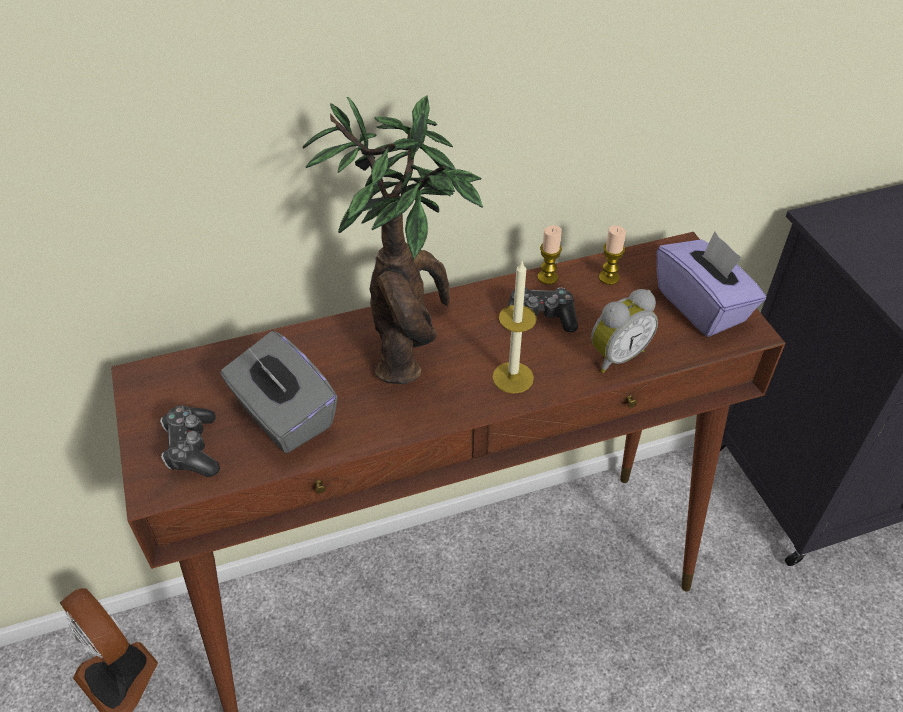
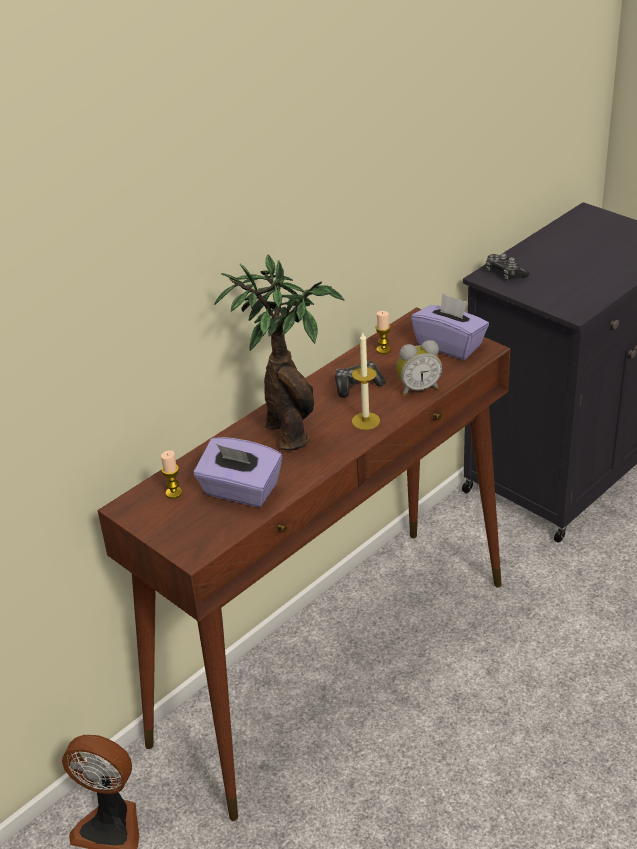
camera: 25 degrees left, 10 degrees down
(192, 448) = (197, 527): game controller -> game controller (504, 273)
(283, 416) = (240, 491): grey tissue box -> purple tissue box
(547, 277) = (345, 362): candle -> candle (174, 493)
(616, 355) = (418, 388): alarm clock -> alarm clock turned 45 degrees clockwise

